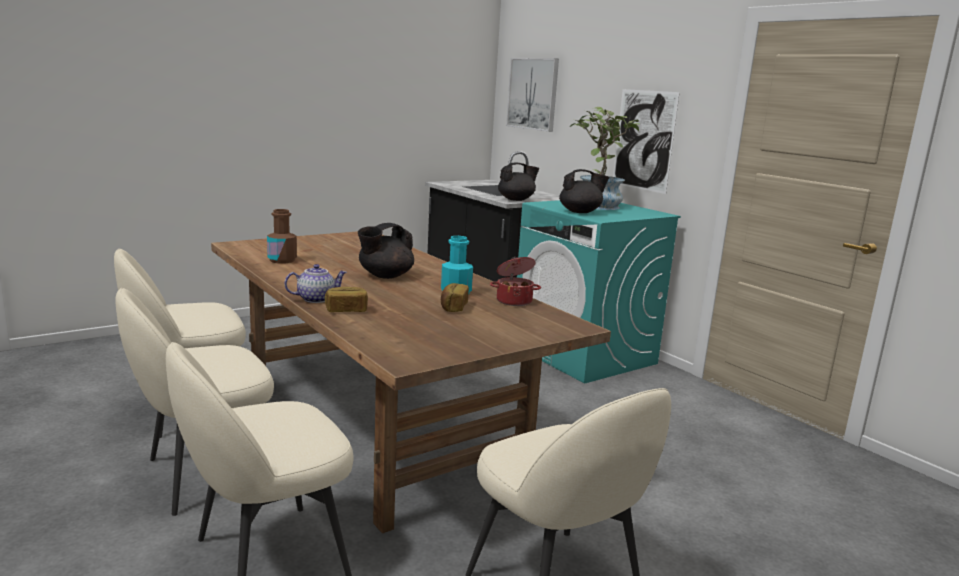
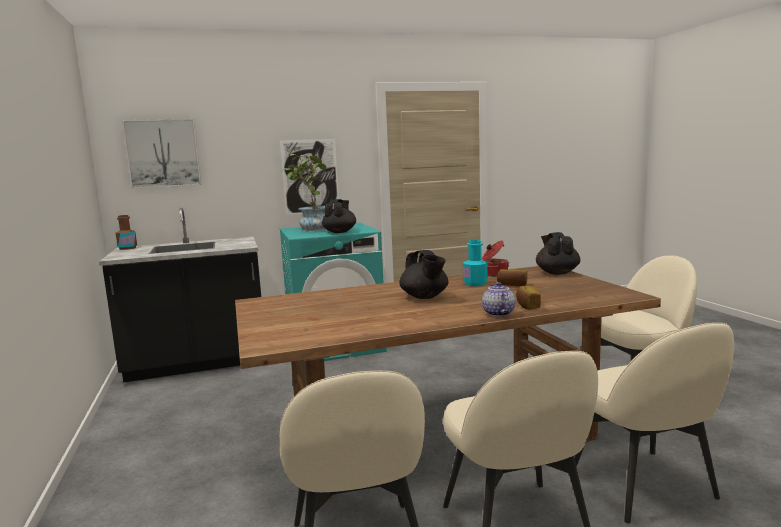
camera: 70 degrees left, 5 degrees down
(282, 260) = (355, 325): brown bottle -> brown bottle (127, 248)
(516, 199) = (241, 245): black teapot -> black teapot (557, 273)

